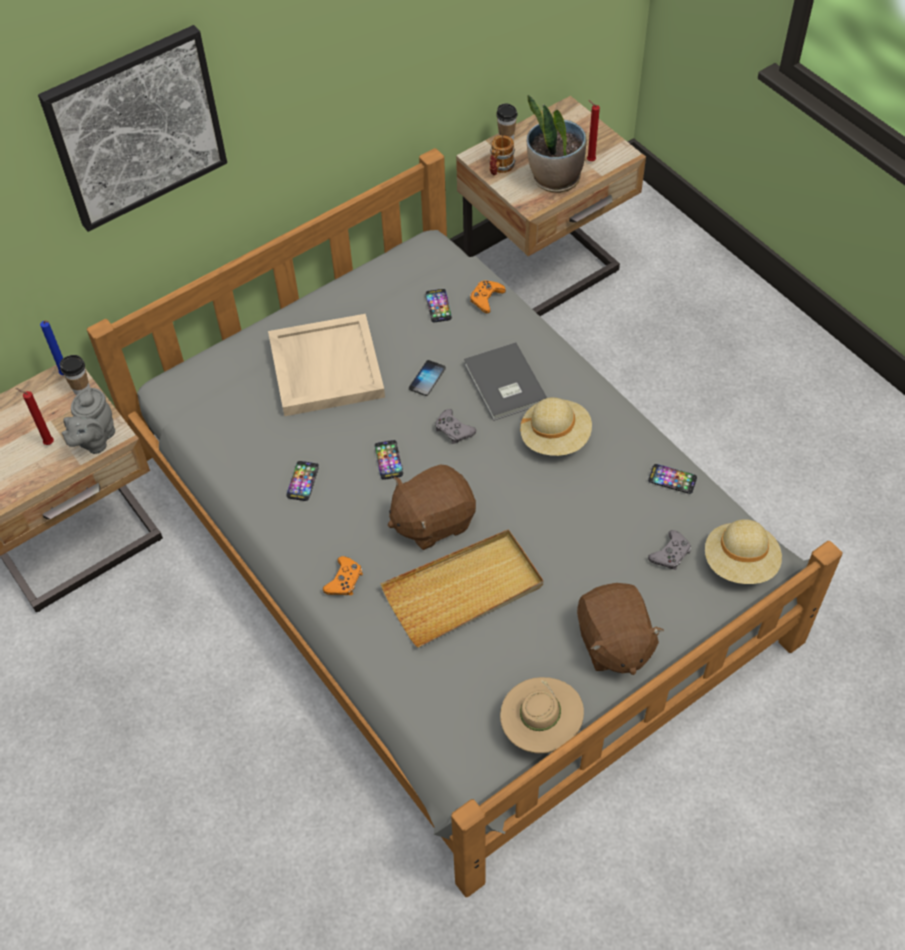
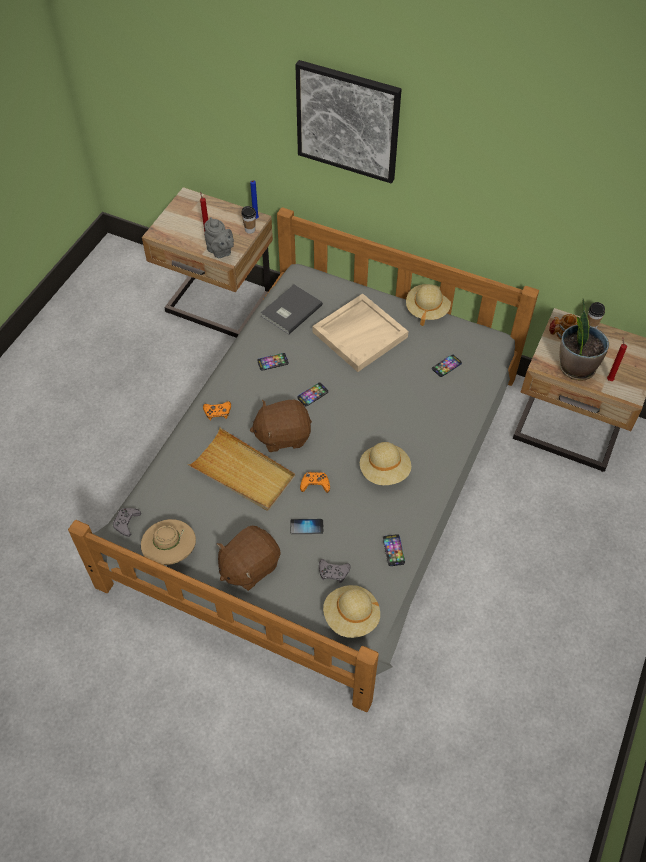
camera: 60 degrees right, 0 degrees up
(95, 440) = (220, 252): grey teapot -> grey teapot turned 120 degrees counterclockwise
(334, 285) = (427, 309): none -> beige hat
(427, 379) = (385, 386): phone -> phone (306, 527)
(432, 521) = (283, 435): brown plush toy -> brown plush toy turned 45 degrees counterclockwise
(453, 430) = (355, 416): grey game controller -> grey game controller (126, 523)
(486, 298) = (471, 387): orange game controller -> orange game controller (315, 484)
(503, 385) = (408, 426): grey book -> grey book (290, 310)

